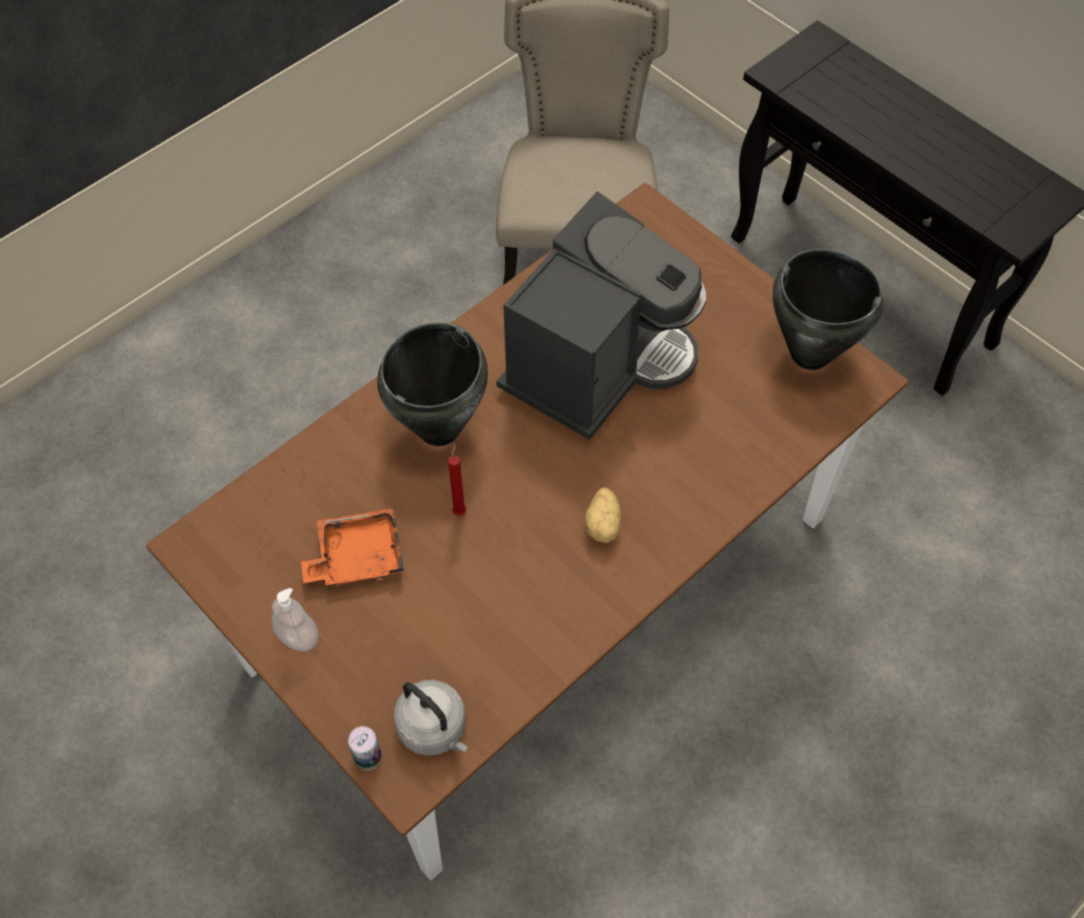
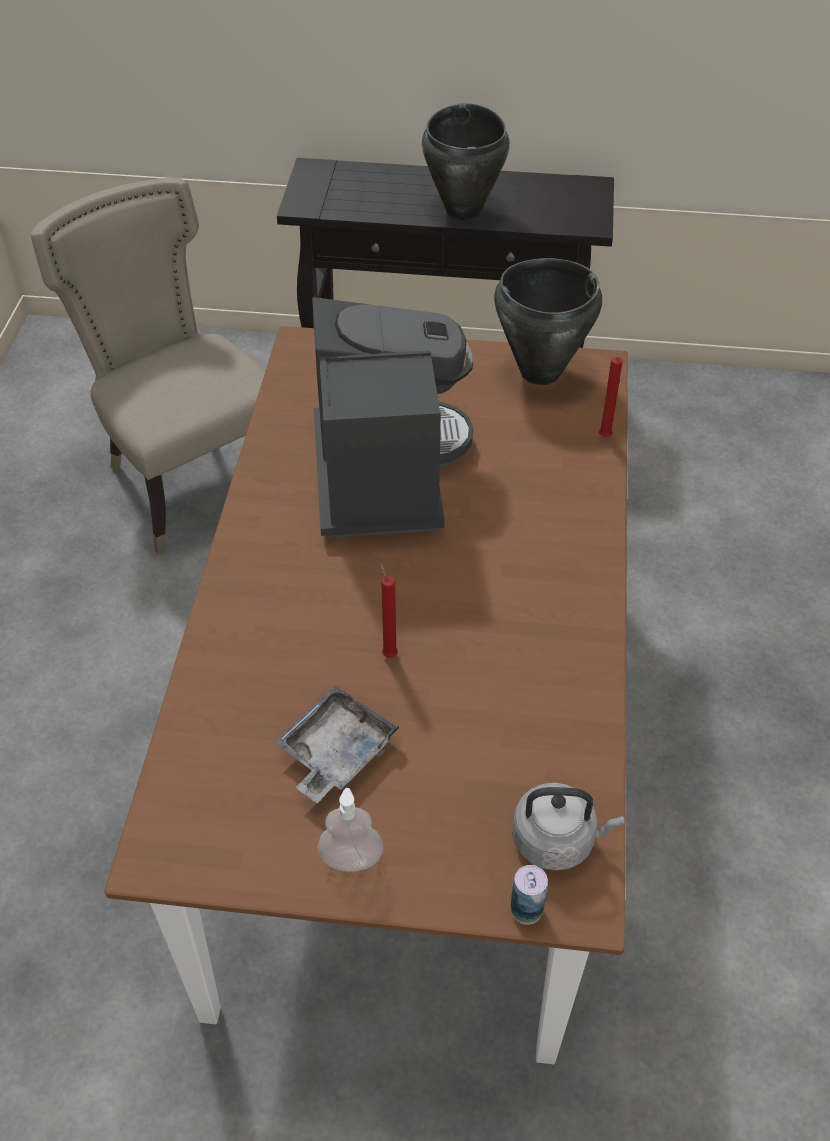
camera: 40 degrees left, 10 degrees down
(357, 556) = (335, 753): orange tray -> grey tray
(440, 429) = (301, 602): black cooking pot -> black cooking pot (464, 211)
(604, 525) = (520, 585): potato -> none
(800, 447) = (604, 438): none -> red candle

